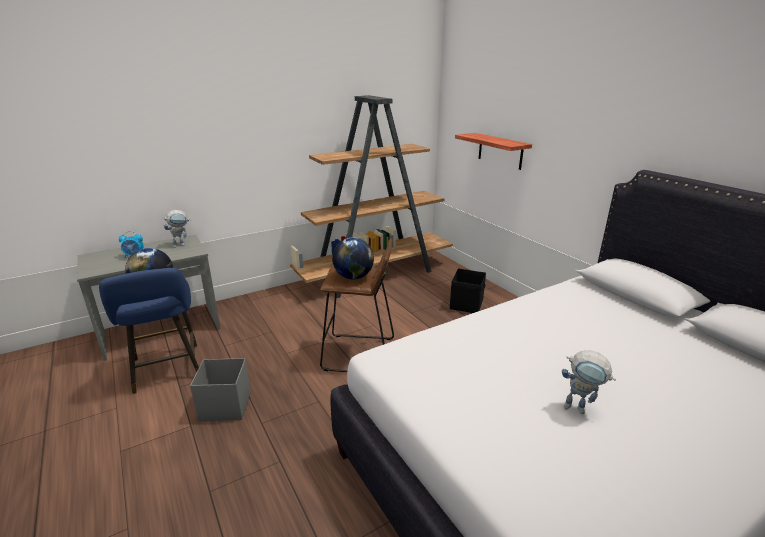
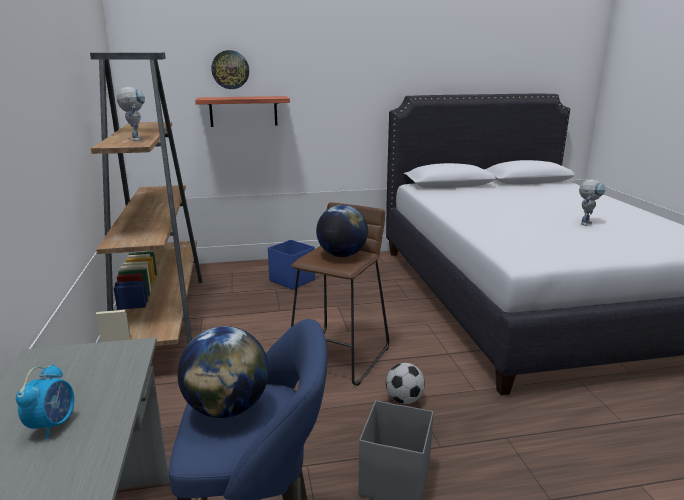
camera: 70 degrees left, 5 degrees down
(182, 245) = (68, 363): toy robot -> toy robot (136, 139)
(314, 396) = (404, 399): none -> football
(467, 304) = (292, 280): black storage box -> blue storage box
(497, 112) = (230, 69): none -> wall clock

